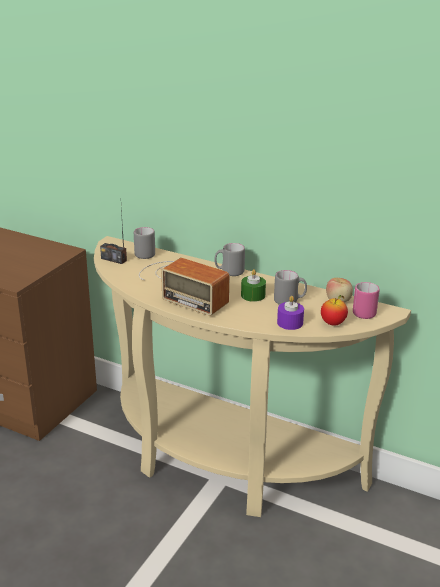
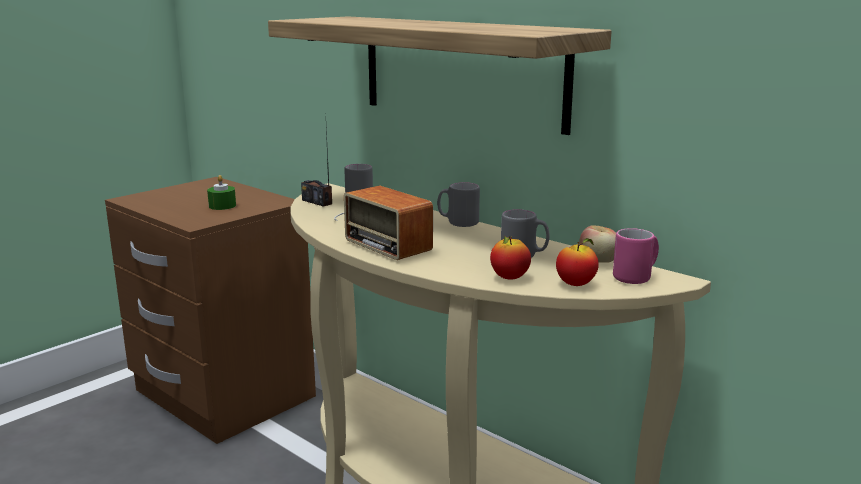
camera: 15 degrees right, 10 degrees down
(225, 163) = (461, 71): none -> shelf
(253, 295) = (474, 246): green candle -> green candle (222, 206)
(290, 323) = (509, 278): purple candle -> apple

